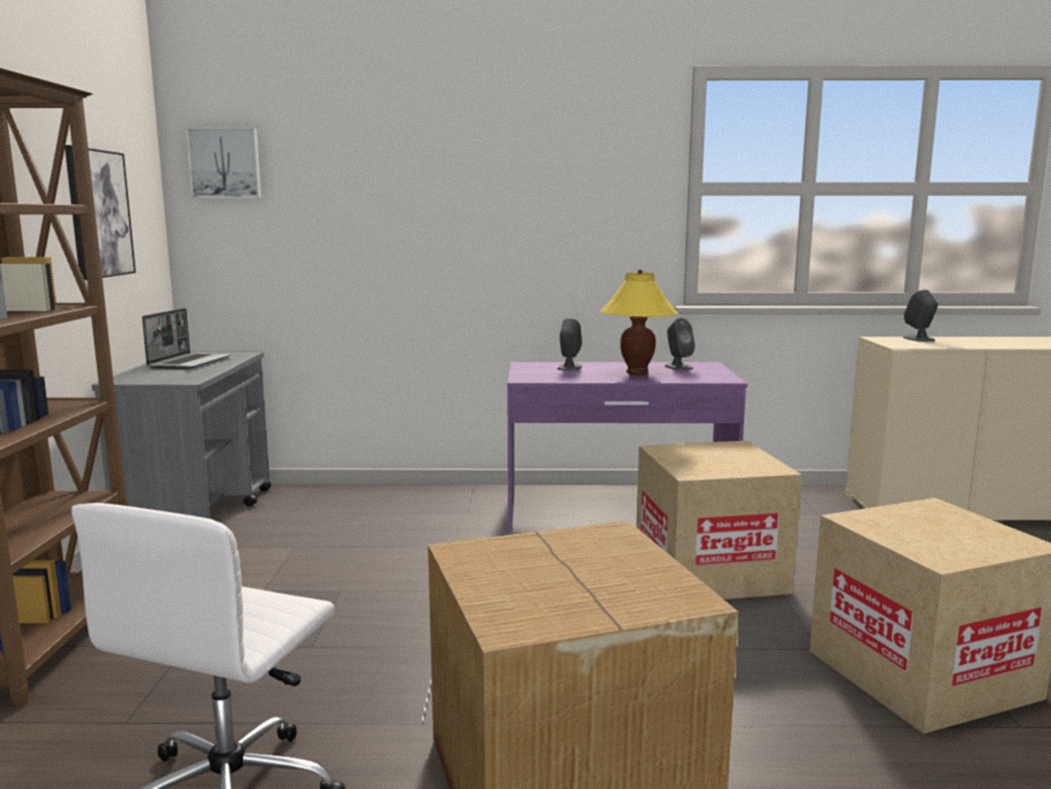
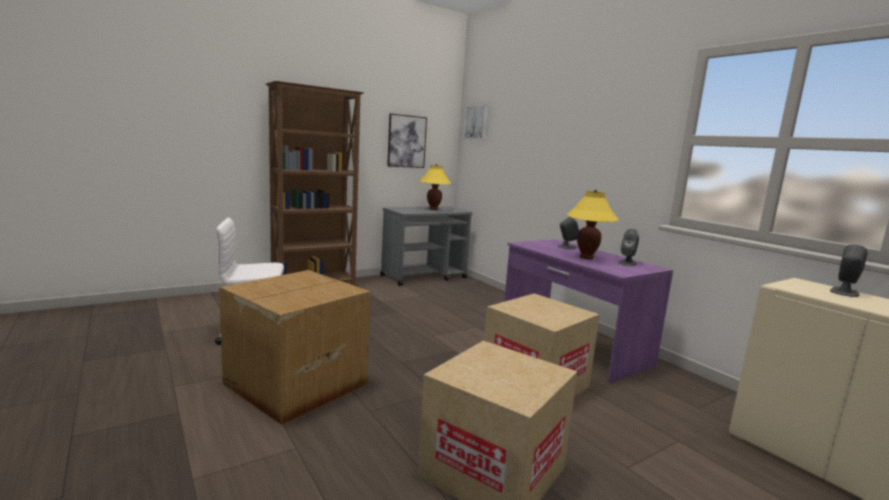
camera: 55 degrees right, 0 degrees up
(190, 362) = (433, 209): laptop -> yellow table lamp

